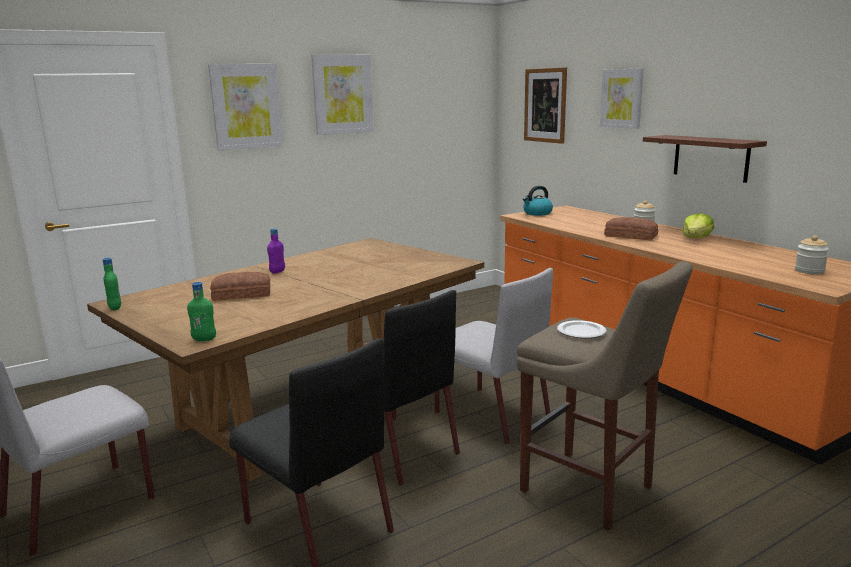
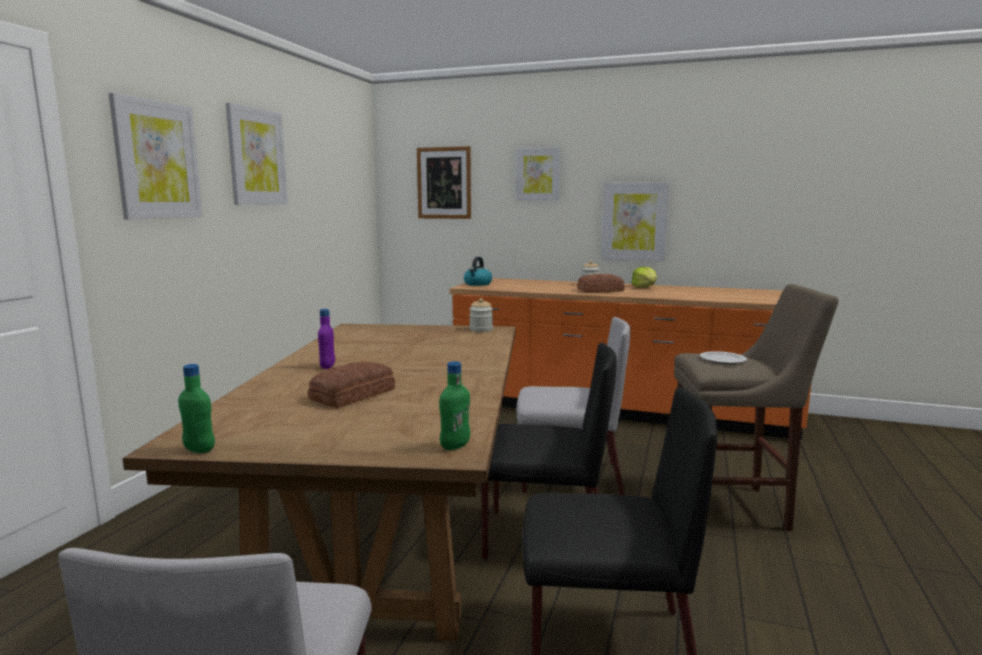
camera: 40 degrees left, 5 degrees down
(710, 158) = (634, 221): brown shelf -> picture
(809, 271) = (764, 296): jar -> jar (481, 329)

